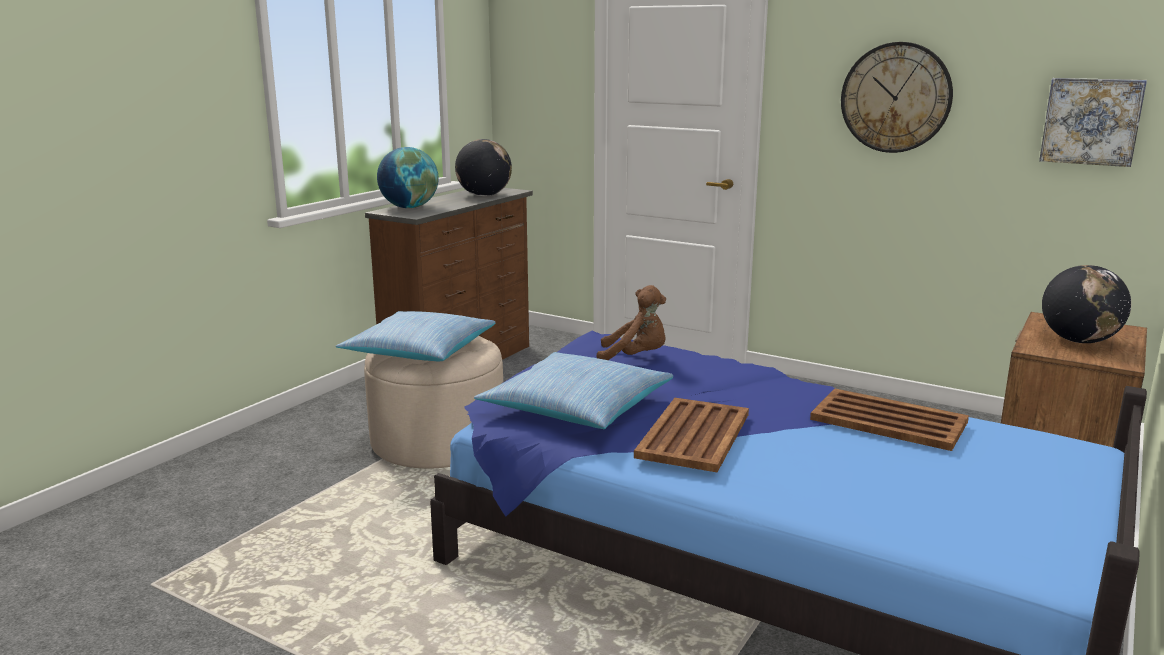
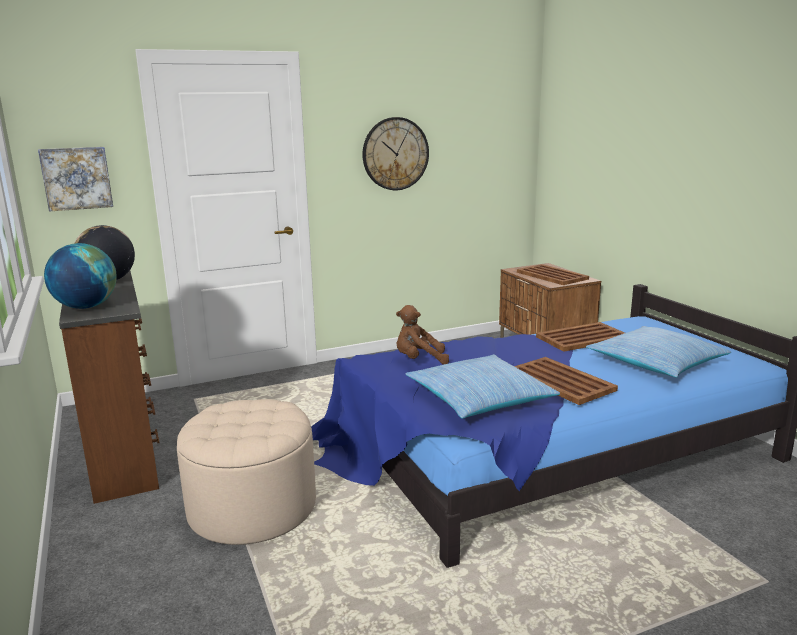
camera: 55 degrees left, 0 degrees up
(420, 350) = (243, 428): pillow -> pillow (655, 363)
(635, 358) = (419, 360): brown plush toy -> brown plush toy turned 135 degrees counterclockwise
(1079, 341) = (551, 275): globe -> brown tray
(1091, 121) = (494, 158): picture -> picture (76, 178)

